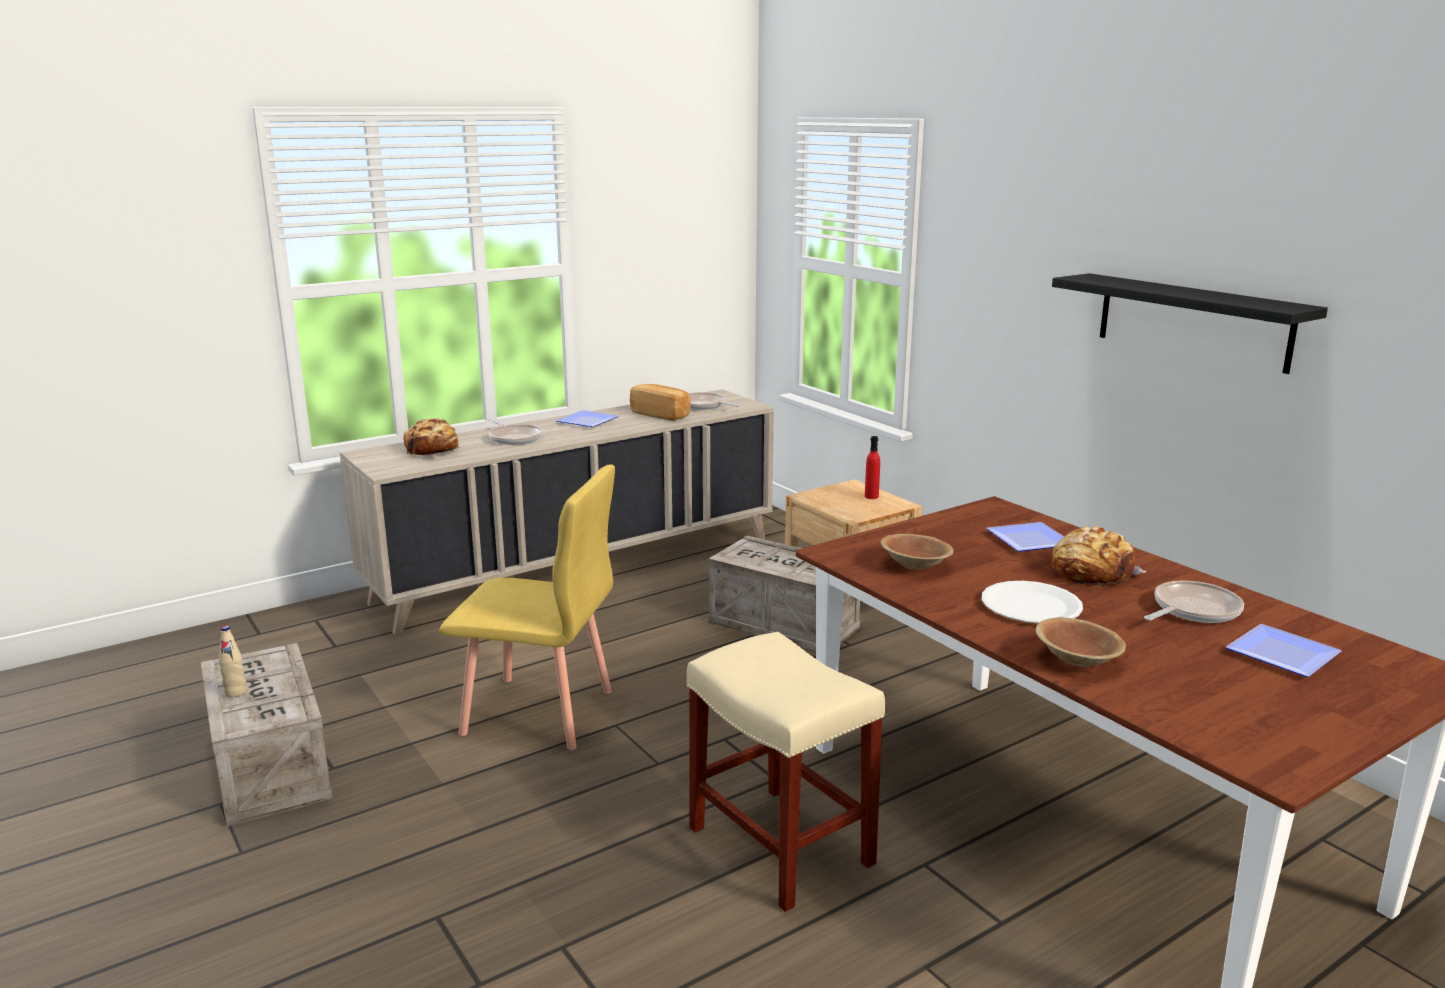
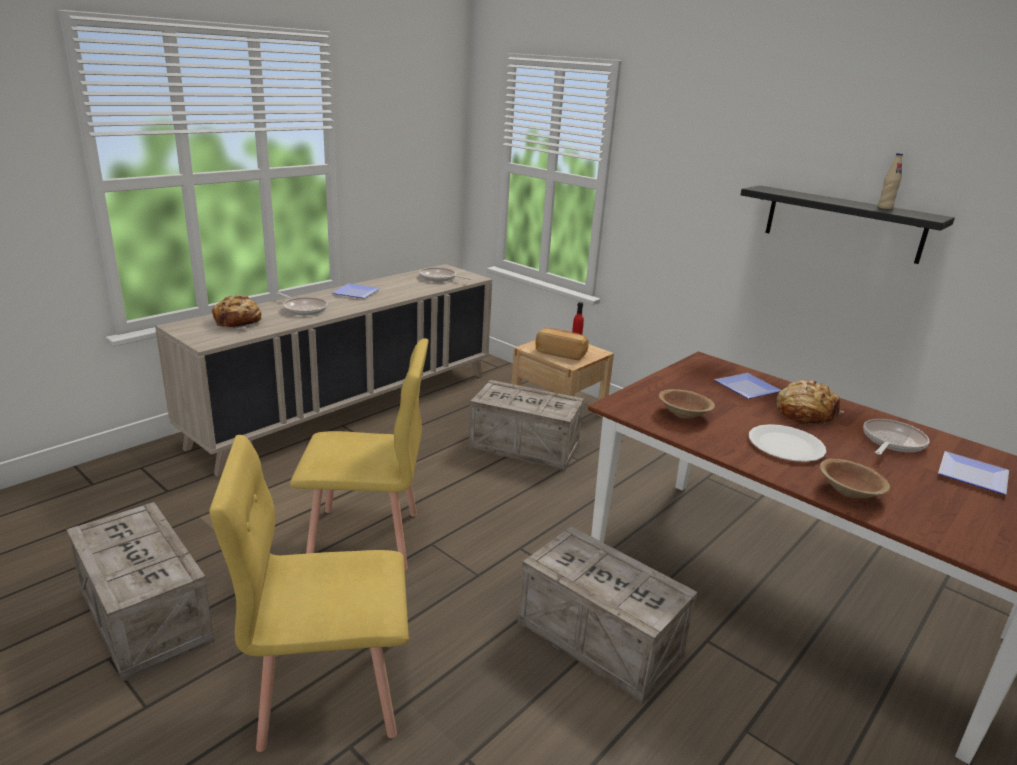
camera: 15 degrees left, 5 degrees up
(236, 692) = (113, 558): beige bottle -> beige bottle (885, 207)
(436, 861) = (328, 690): none -> yellow chair
(661, 414) = (411, 286): bread -> bread (561, 353)
(778, 844) = (596, 637): beige stool -> crate

